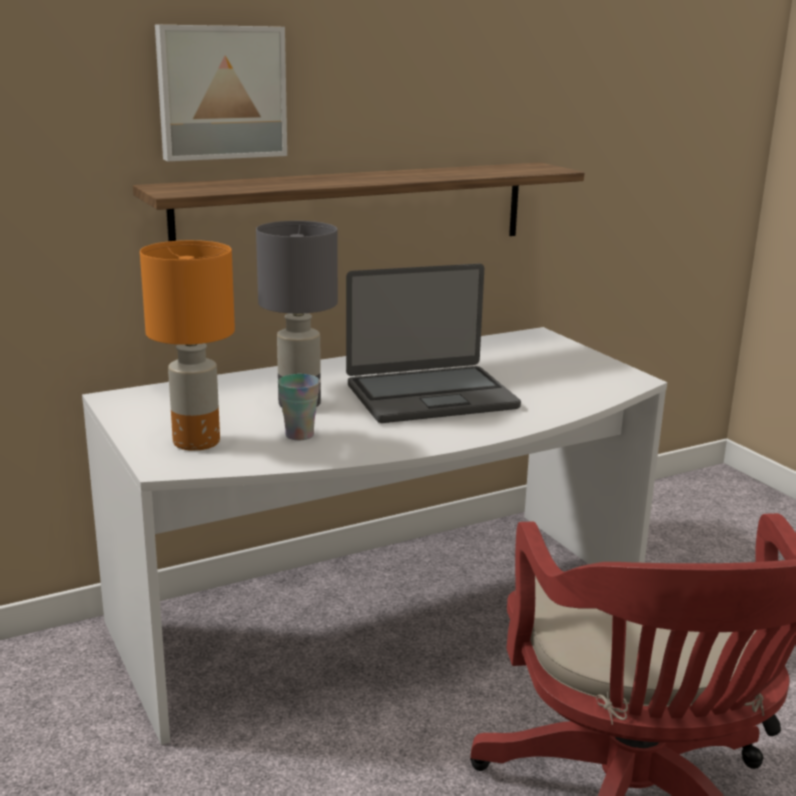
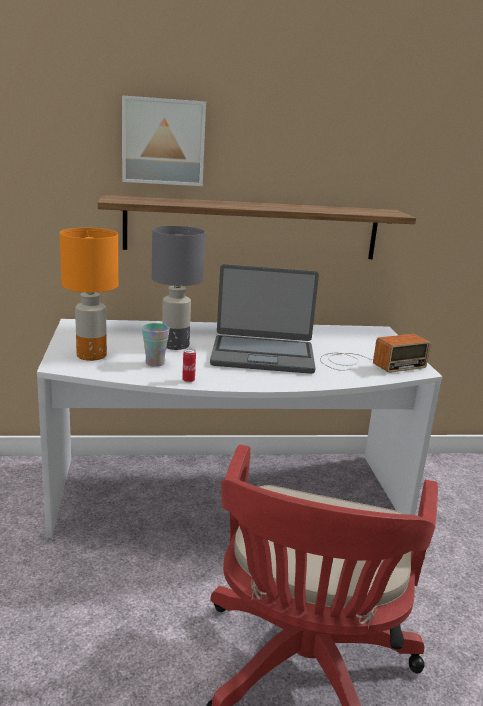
camera: 20 degrees right, 0 degrees up
(372, 450) = (188, 380): none -> can
(568, 381) = (367, 363): none -> radio

